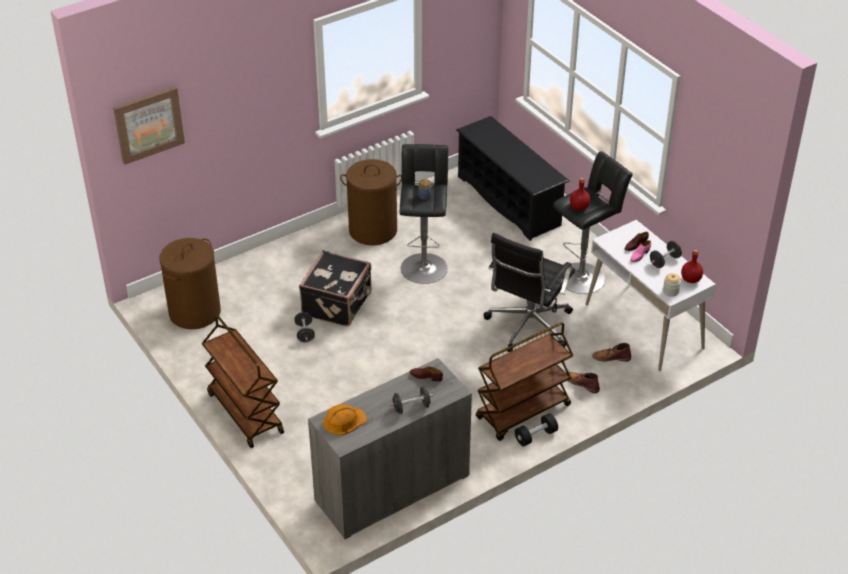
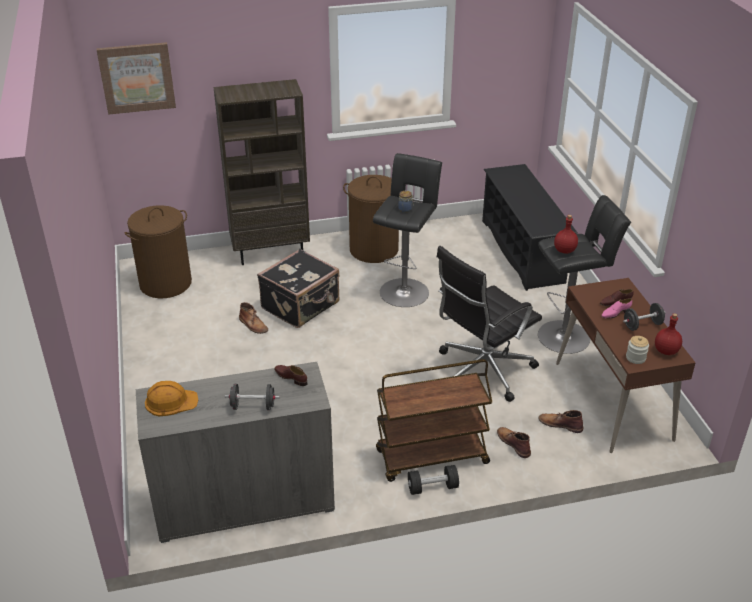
camera: 20 degrees right, 5 degrees down
(244, 413) = (148, 384): brown cart -> none
(276, 255) = (271, 252): none -> brown bookcase
(305, 333) = (253, 325): black dumbbell -> brown boot
(644, 326) = (613, 400): white desk -> brown desk

